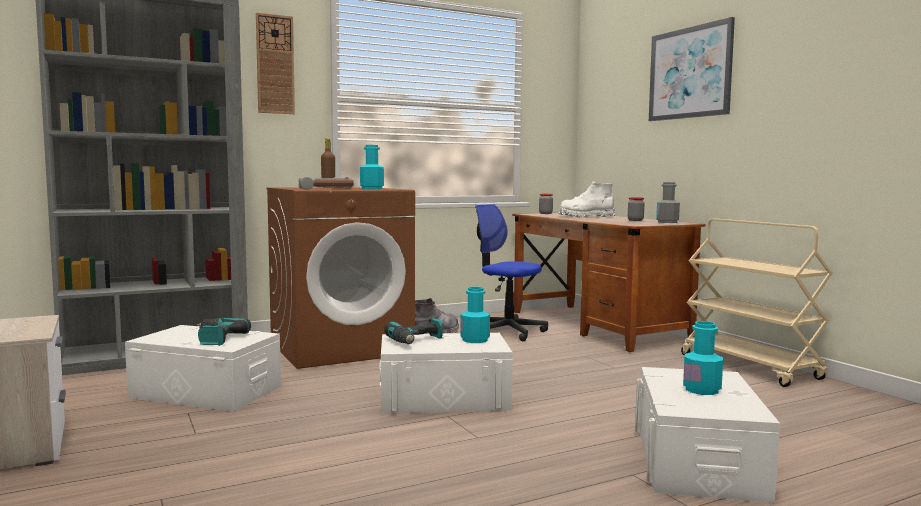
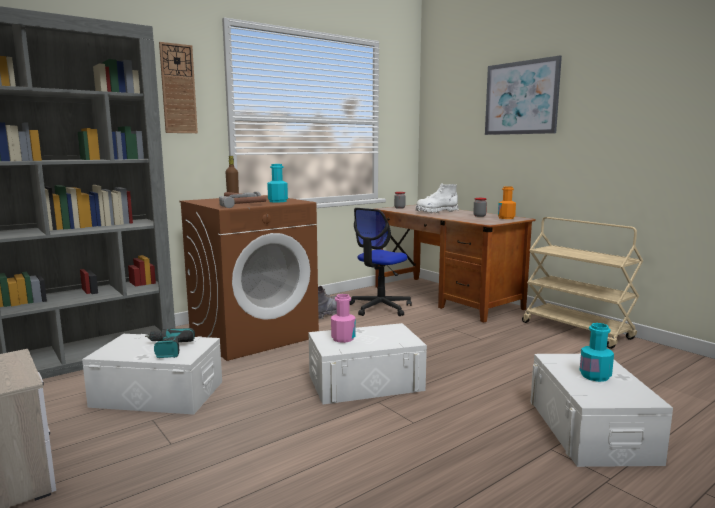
camera: 10 degrees left, 5 degrees up
(417, 341) = (343, 338): power drill -> pink bottle
(475, 340) = (388, 333): turquoise bottle -> none
(506, 332) = (380, 308): office chair -> office chair turned 75 degrees counterclockwise
(667, 222) = (506, 218): grey bottle -> orange bottle

